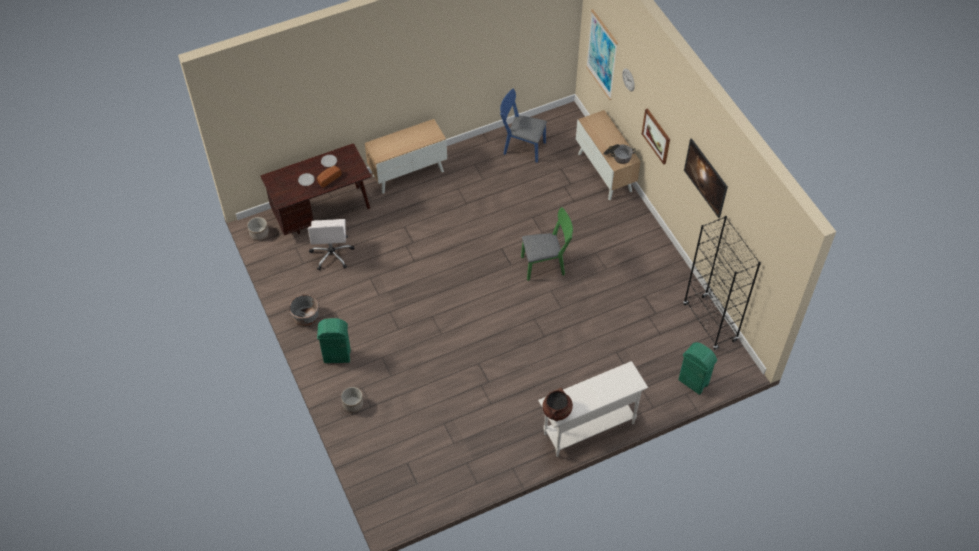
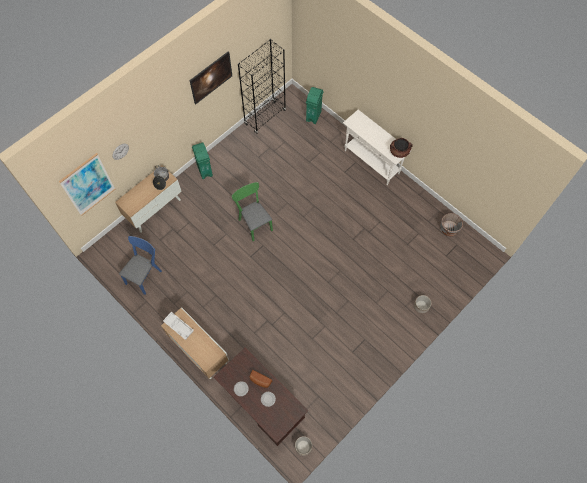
camera: 110 degrees left, 10 degrees up
(306, 317) = (365, 371): grey planter -> grey planter (449, 229)
(332, 254) = (301, 377): white office chair -> none
(337, 356) = (388, 333): green trash can -> green trash can (205, 170)
(425, 133) = (179, 326): none -> white tray
(521, 147) = (145, 274): blue chair -> blue chair turned 150 degrees counterclockwise
(656, 136) = (163, 131): picture -> none

